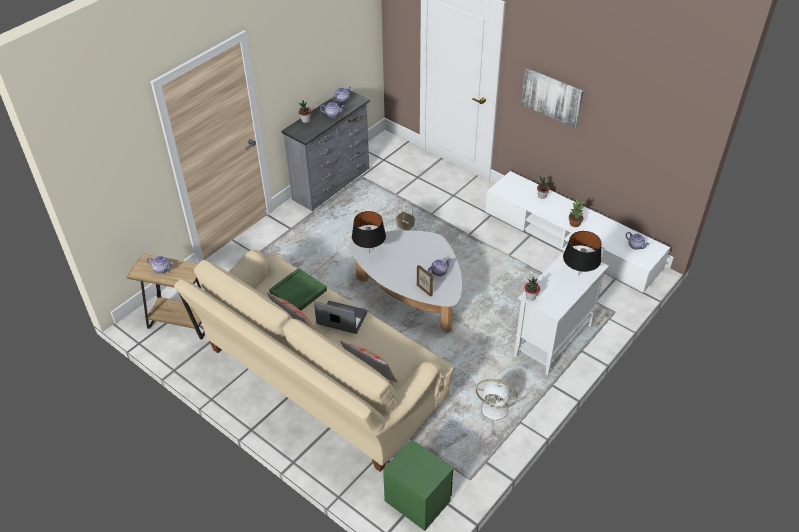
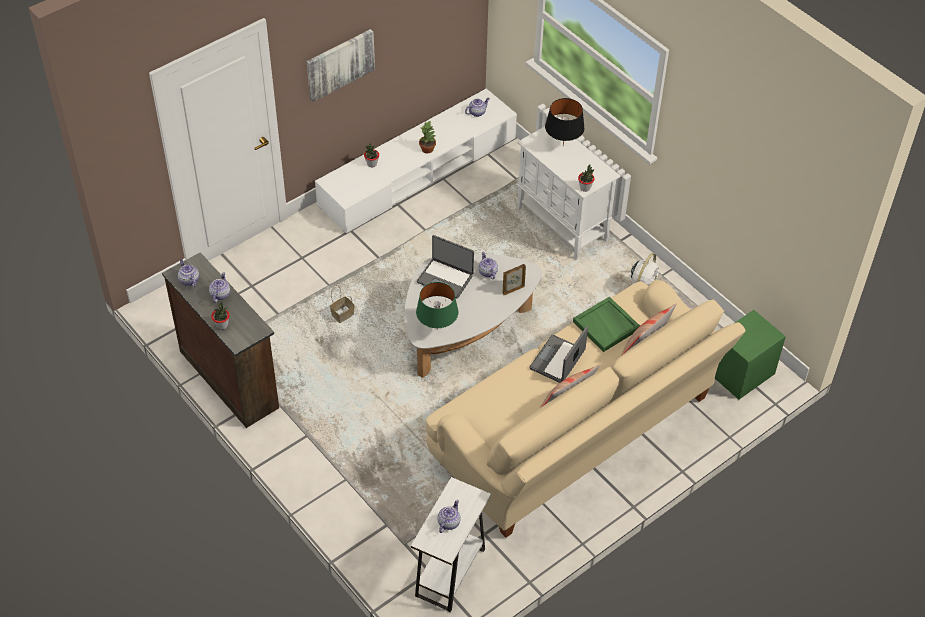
camera: 80 degrees left, 5 degrees up
(180, 323) = (450, 572): brown side table -> white side table
(298, 292) = (506, 395): green tray -> green tray (606, 326)
(332, 184) = (230, 378): grey dresser -> brown dresser
(369, 252) = (437, 329): black table lamp -> green table lamp
(424, 248) = (445, 278): none -> laptop

